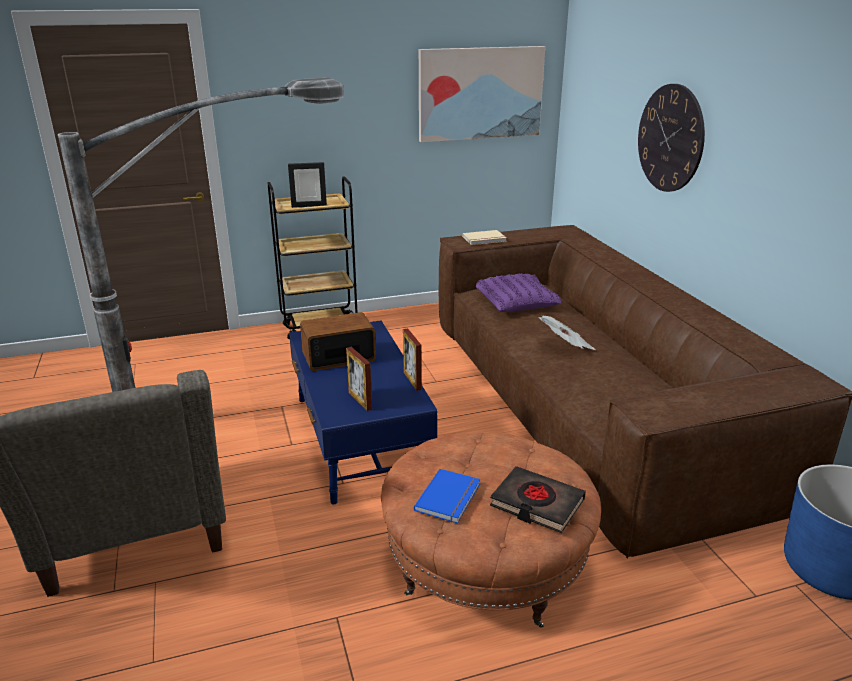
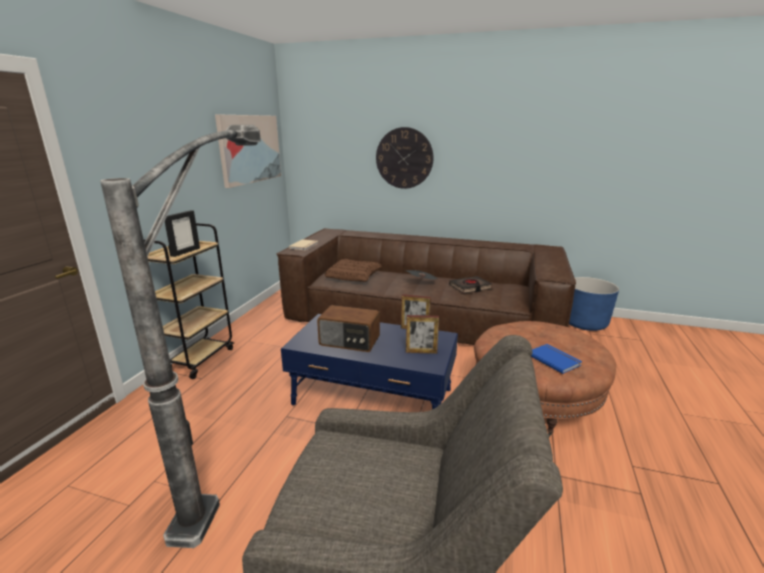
camera: 55 degrees left, 5 degrees down
(338, 357) = (349, 341): radio -> radio turned 90 degrees counterclockwise
(517, 302) = (353, 276): purple pillow -> brown pillow
(536, 504) = (572, 339): black book -> black book (470, 287)

